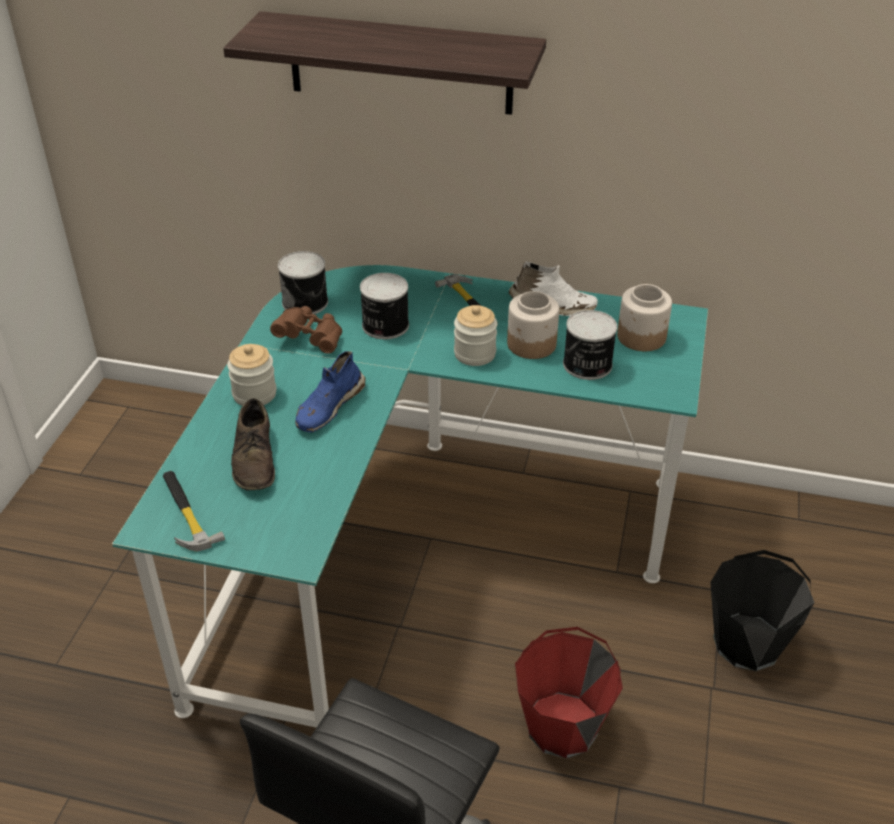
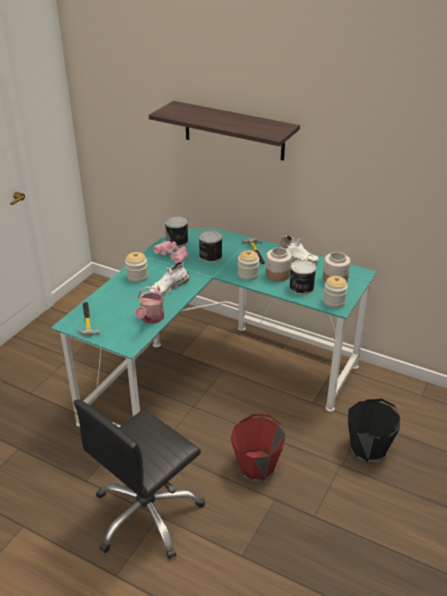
camera: 15 degrees right, 5 degrees down
(255, 458) = (126, 303): brown shoe -> none
(311, 338) = (173, 257): brown binoculars -> pink binoculars
(320, 484) = (151, 318): none -> watering can
(329, 406) = (169, 287): blue shoe -> white shoe
(659, 384) = (334, 301): none -> jar

